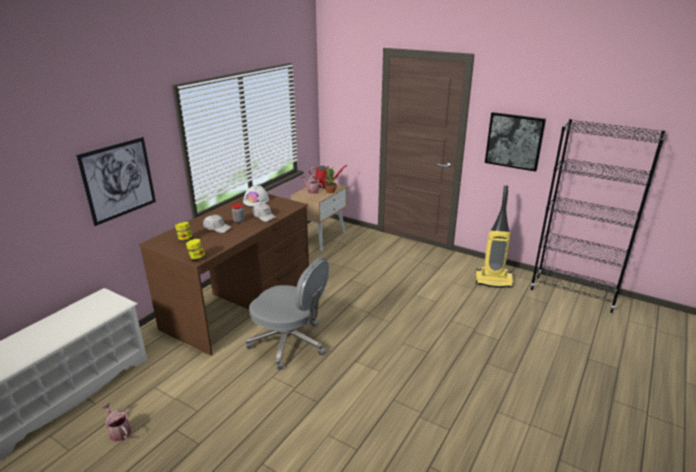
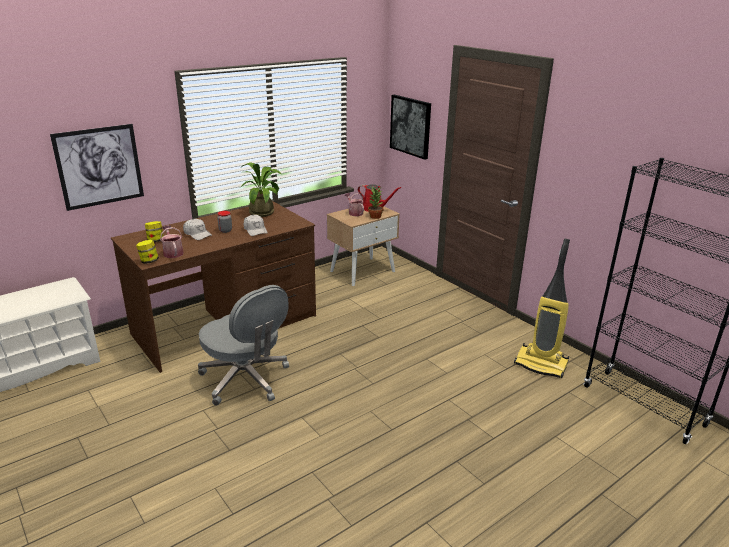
camera: 20 degrees right, 0 degrees up
(119, 431) = (29, 423): watering can -> watering can (172, 252)
(256, 200) = (263, 212): white hard hat -> potted plant
(514, 141) = (593, 181): picture -> picture (410, 126)

